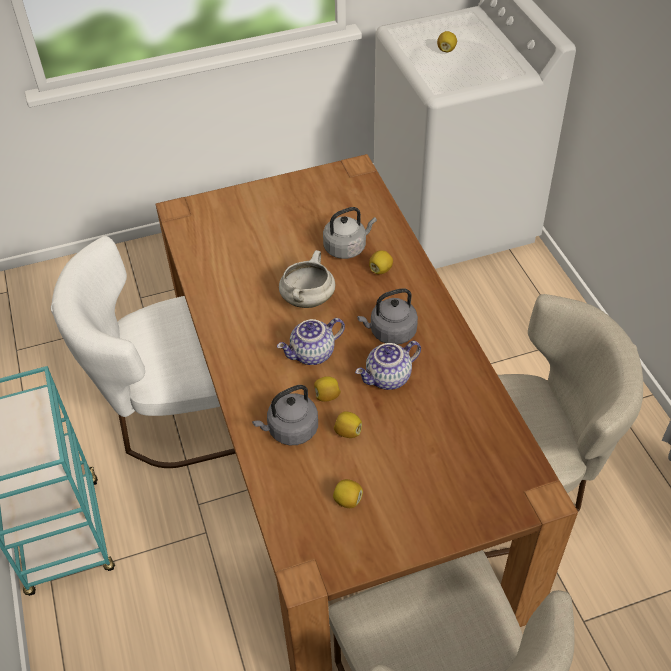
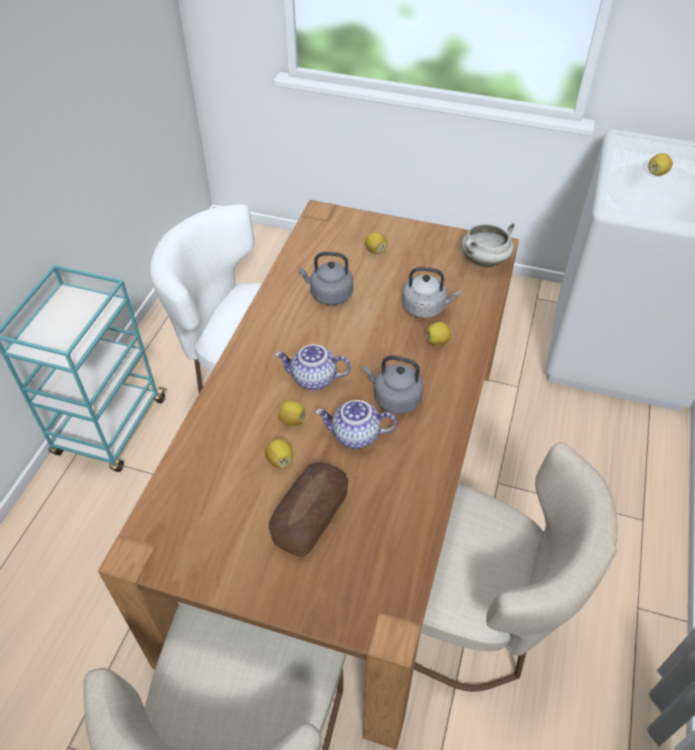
camera: 35 degrees right, 0 degrees up
(290, 430) = (237, 430): grey kettle -> grey kettle (329, 294)
(307, 299) = (353, 332): white cooking pot -> white cooking pot (485, 260)
(348, 500) = (225, 516): lemon -> lemon (375, 250)
(413, 458) = (310, 517): none -> bread

